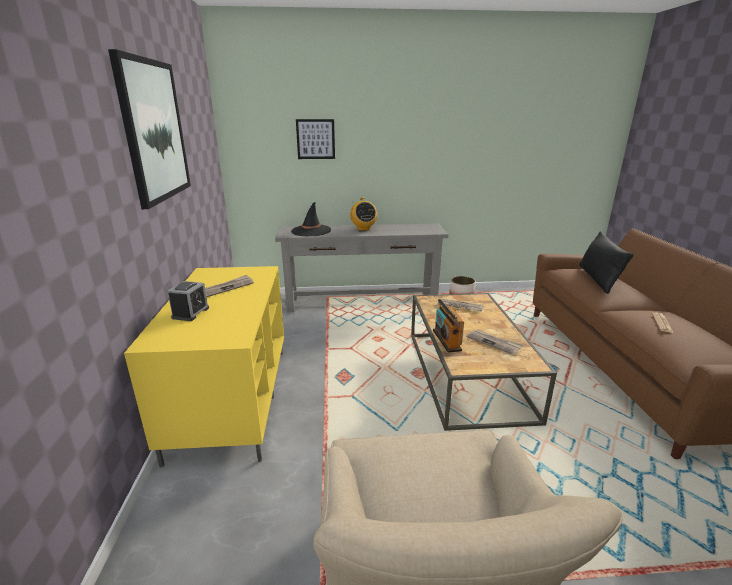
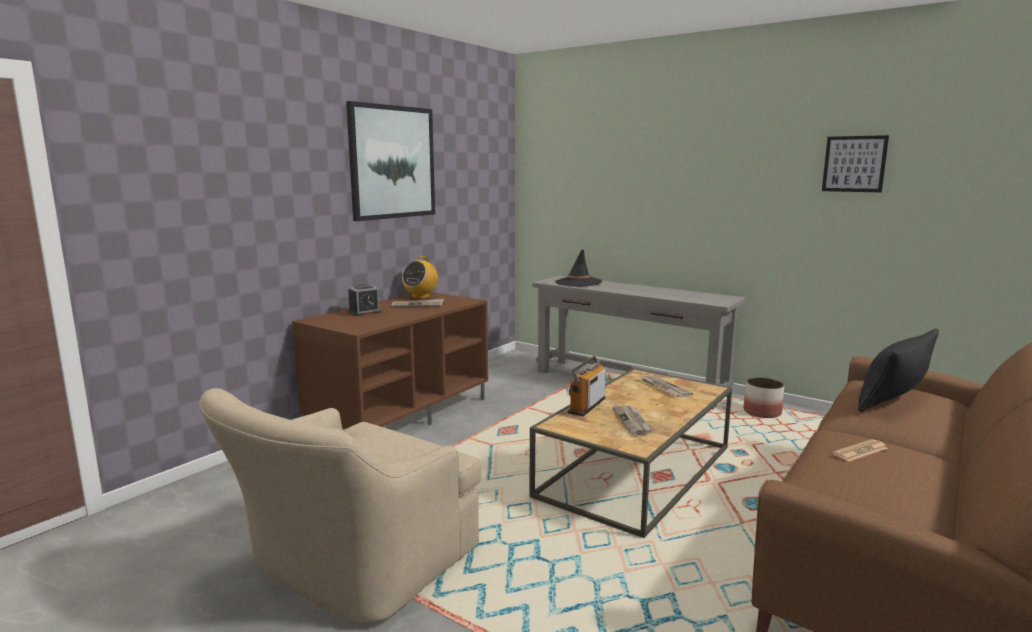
camera: 40 degrees right, 10 degrees down
(231, 398) = (401, 414): yellow tv stand -> brown tv stand
(315, 139) = (605, 180): picture -> picture (854, 164)
(363, 229) = (637, 288): radio -> radio (420, 296)

